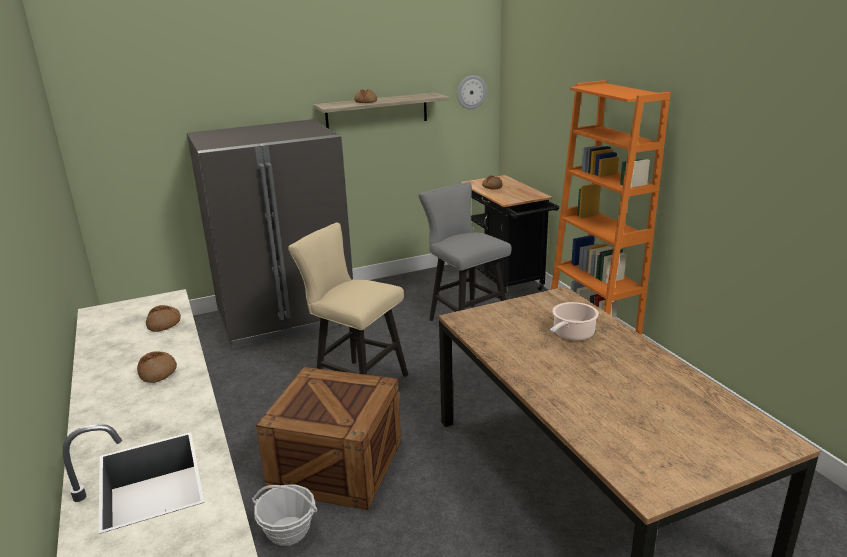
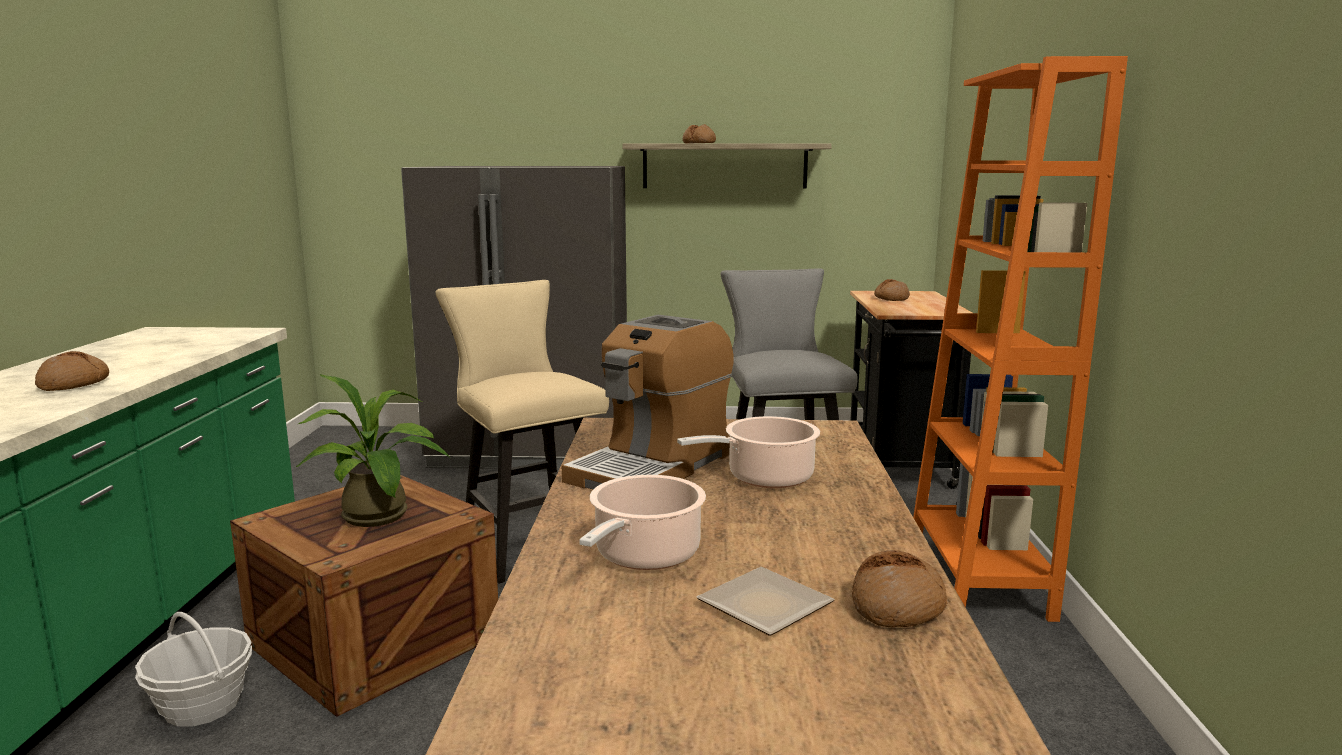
camera: 25 degrees right, 10 degrees down
(164, 324) = (190, 349): bread -> bread (897, 606)
(341, 399) = (379, 518): none -> potted plant
(471, 92) = (889, 150): wall clock -> none
(517, 341) = (652, 467): none -> coffee machine
(580, 391) = (644, 556): none -> cooking pot
(652, 402) = (765, 609): none -> plate

